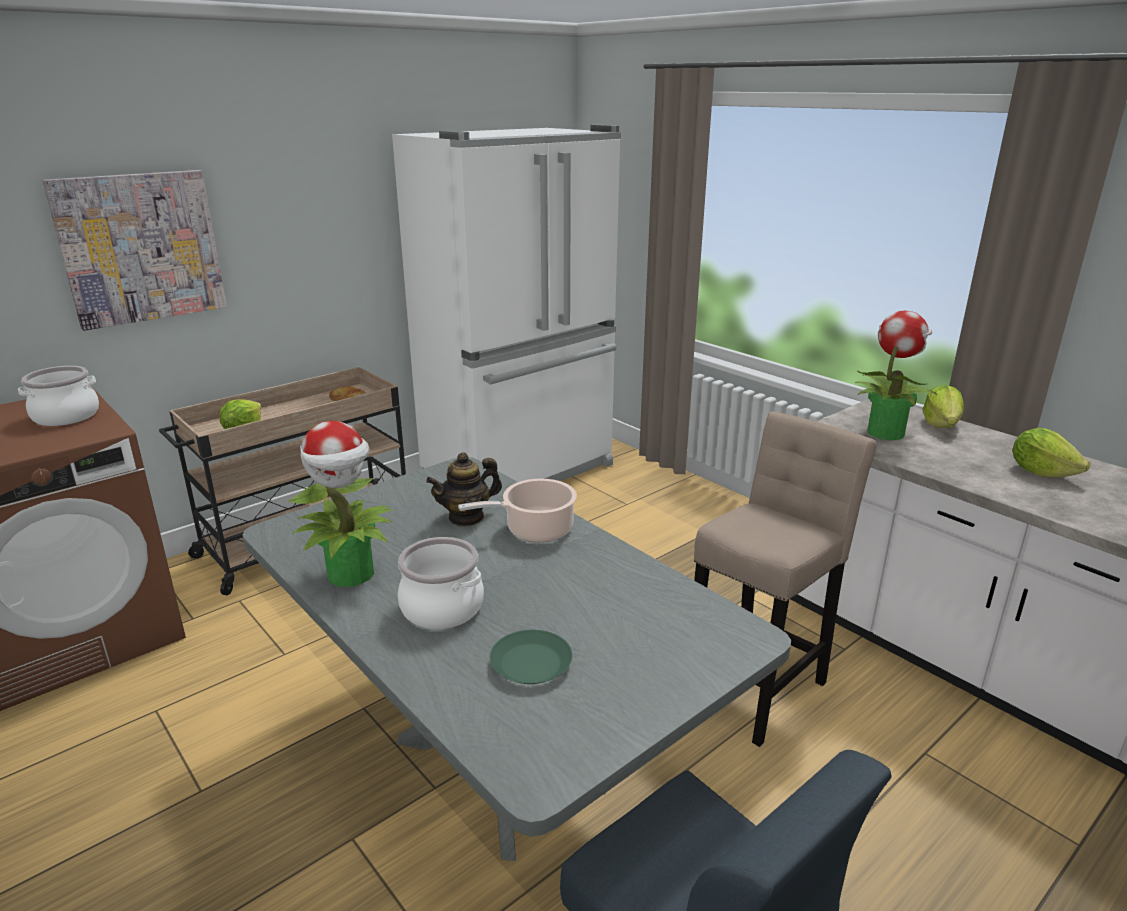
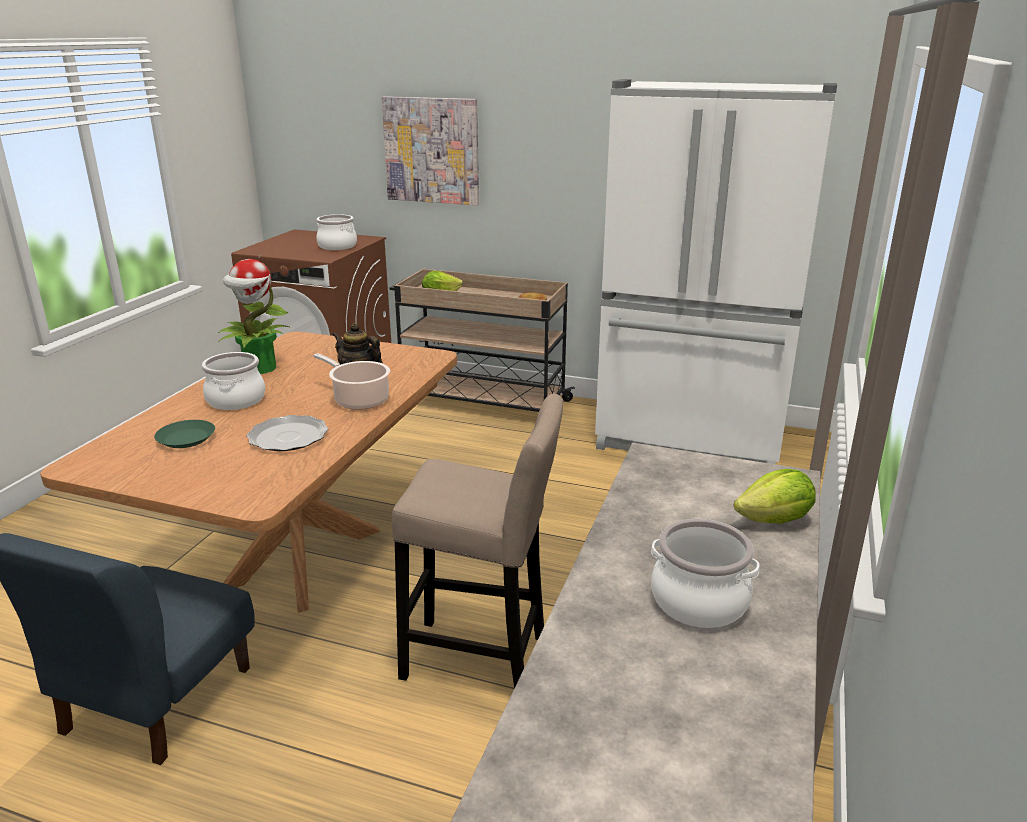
camera: 60 degrees right, 0 degrees up
(497, 765) = (301, 558): grey dining table -> brown dining table
(594, 589) = (289, 437): none -> plate
(885, 432) = (695, 488): potted plant -> none
(1041, 472) = (699, 601): lettuce -> cooking pot

